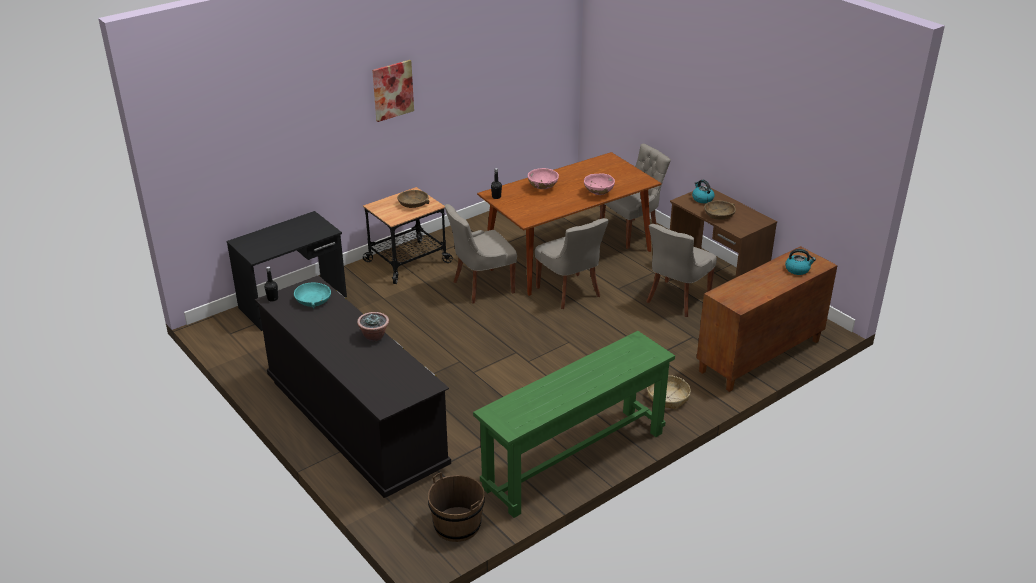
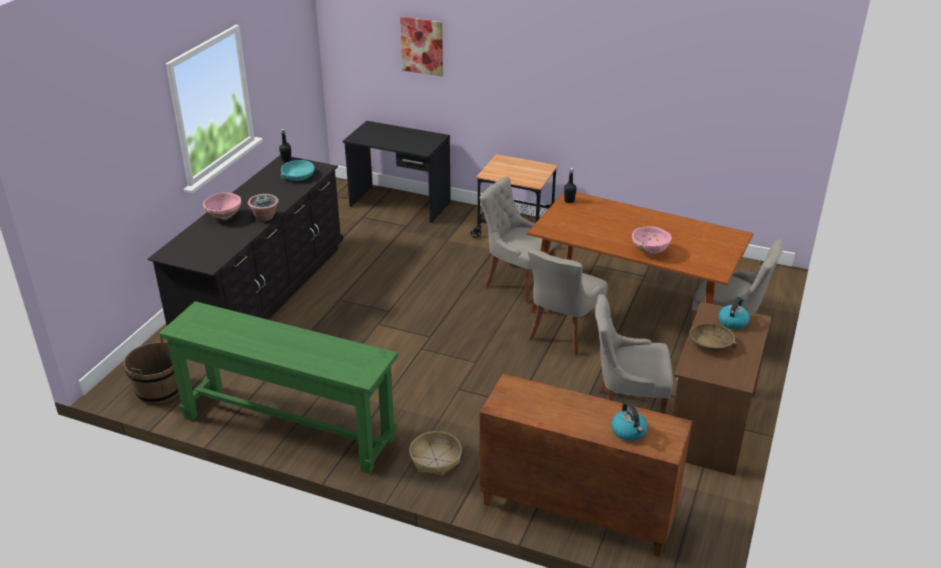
camera: 60 degrees right, 0 degrees up
(392, 90) = (550, 52): picture -> picture (422, 46)
(413, 203) = (527, 173): brown bowl -> none
(543, 188) = (618, 218): pink bowl -> pink bowl (224, 217)

